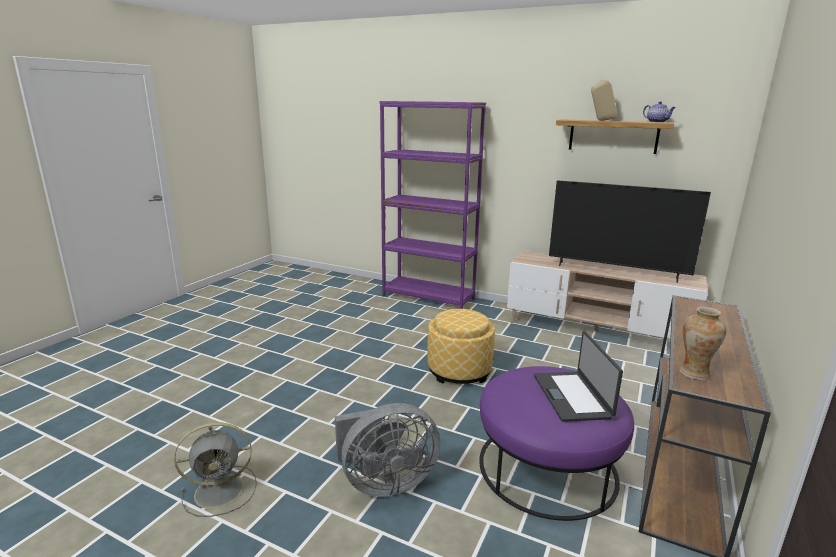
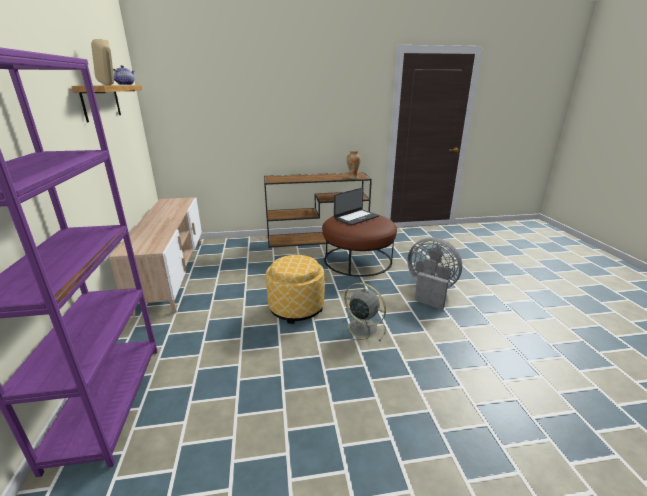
camera: 125 degrees left, 5 degrees up
(222, 490) = (521, 334): grey fan -> grey fan (361, 328)
(547, 467) = (357, 260): purple ottoman -> brown ottoman
(616, 271) = (168, 217): television -> none

